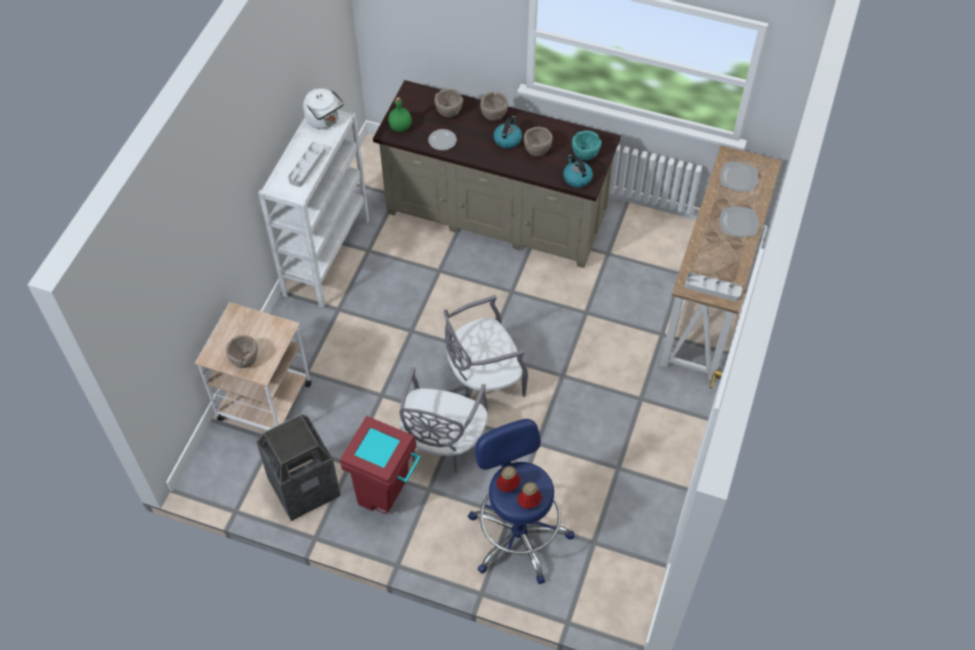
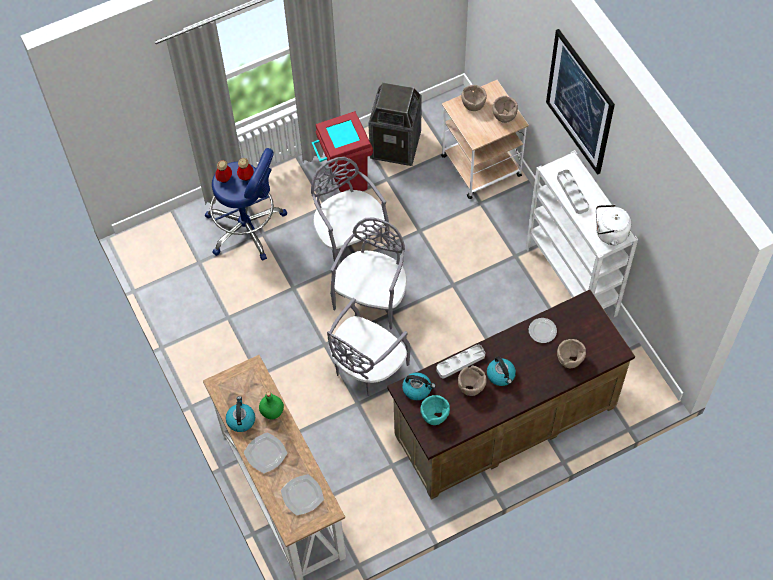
camera: 135 degrees right, 5 degrees up
(238, 146) = (580, 102): none -> picture
(400, 127) = (583, 314): green bottle -> green bottle (272, 411)
(493, 115) = (536, 387): brown bowl -> brown bowl (504, 115)
(549, 331) = (367, 367): none -> grey chair
(712, 289) = (235, 382): grey tray -> grey tray (460, 362)
(735, 259) = (241, 419): none -> kettle

